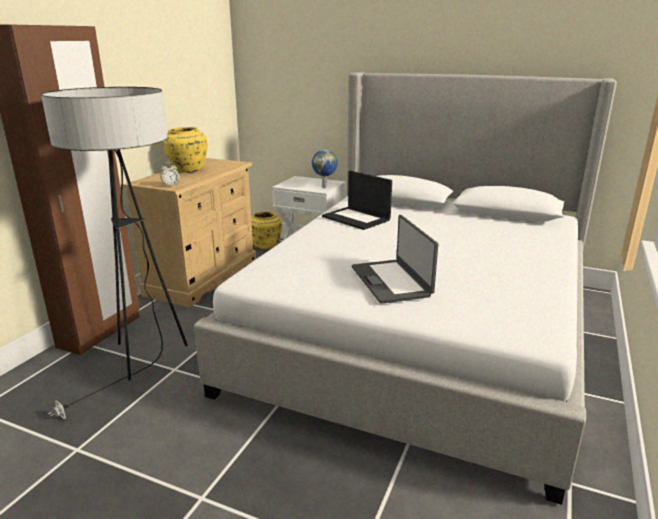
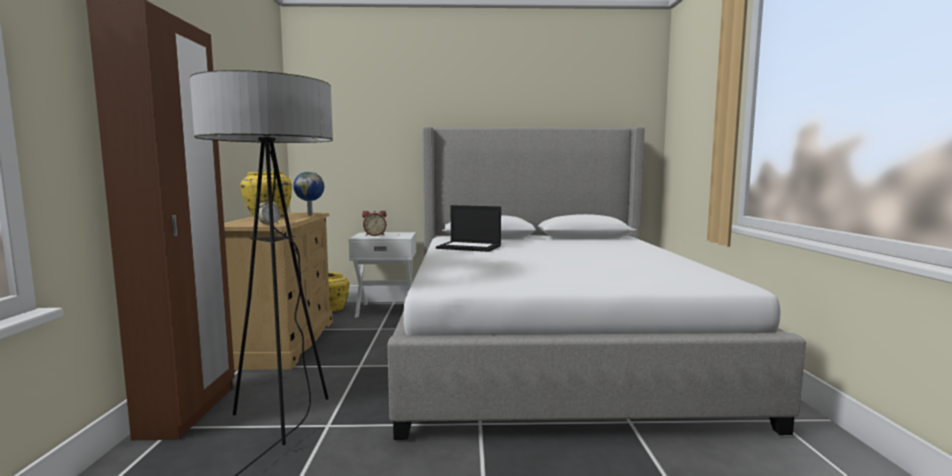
camera: 25 degrees left, 15 degrees down
(301, 183) = (374, 235): none -> alarm clock
(325, 187) = (403, 235): globe -> globe (310, 214)
(391, 281) = (572, 271): laptop -> none

